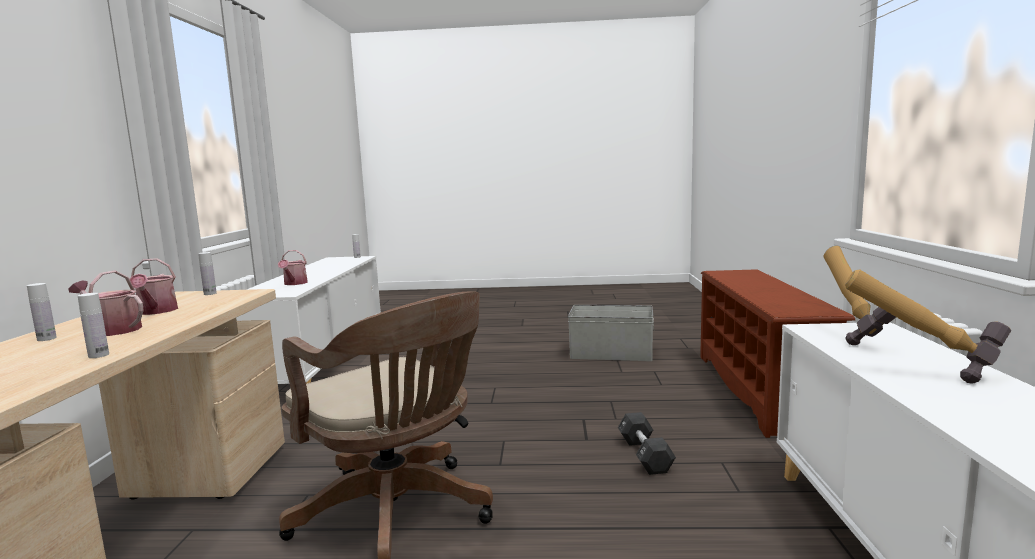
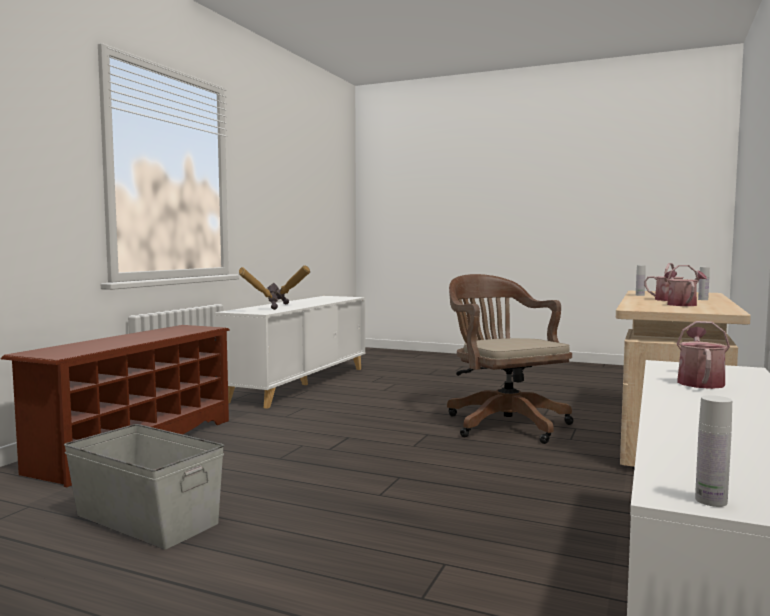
camera: 160 degrees left, 5 degrees down
(210, 293) = (676, 310): white bottle -> none
(645, 455) = (323, 425): black dumbbell -> none

